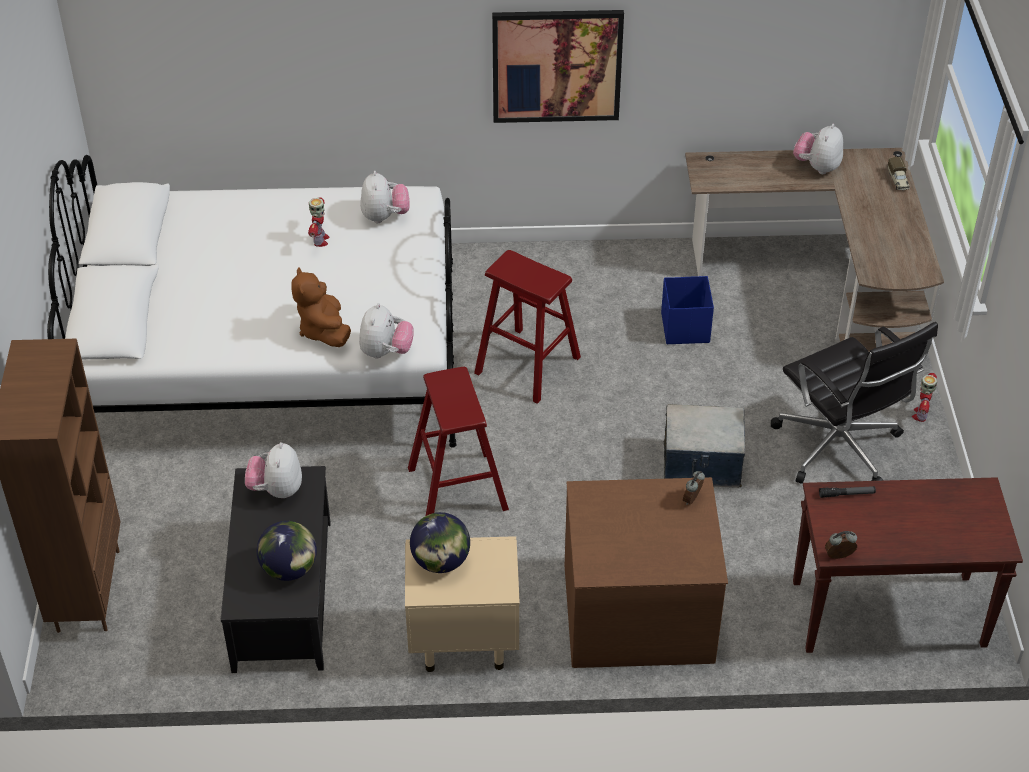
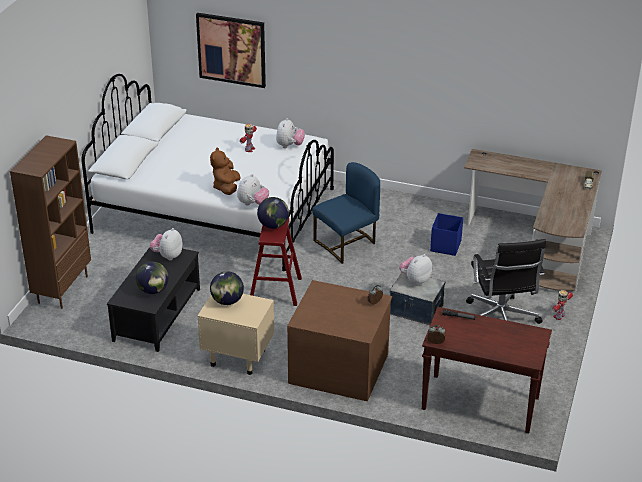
camera: 20 degrees right, 10 degrees down
(450, 391) = (273, 225): none -> globe
(528, 365) = (347, 244): red stool -> blue chair
(556, 65) = (401, 80): picture -> picture (231, 49)
(817, 167) = (544, 169): plush toy -> plush toy (415, 280)

